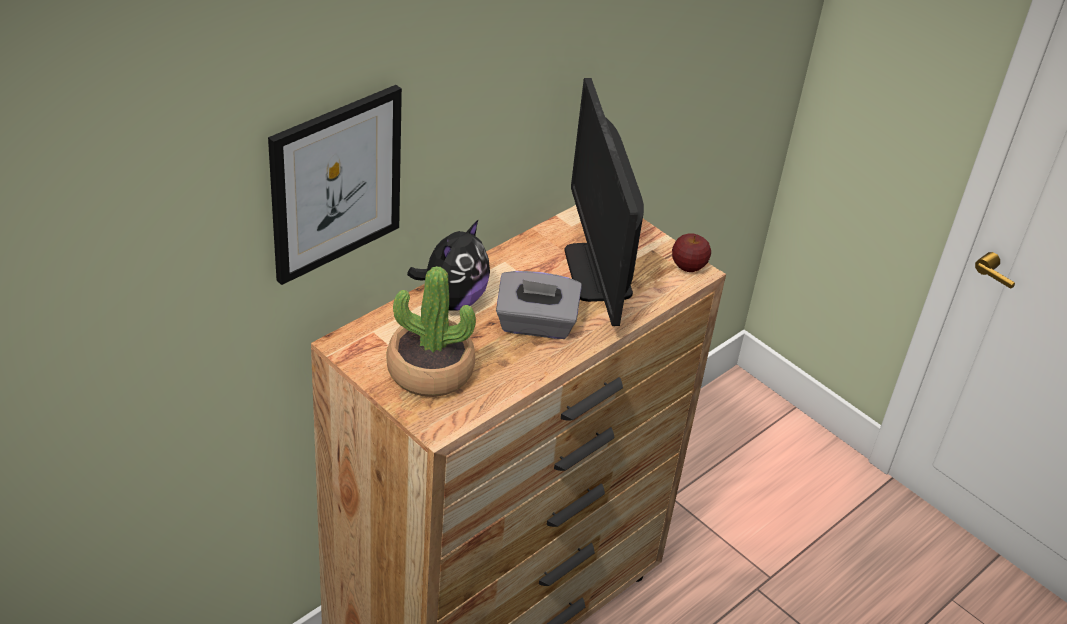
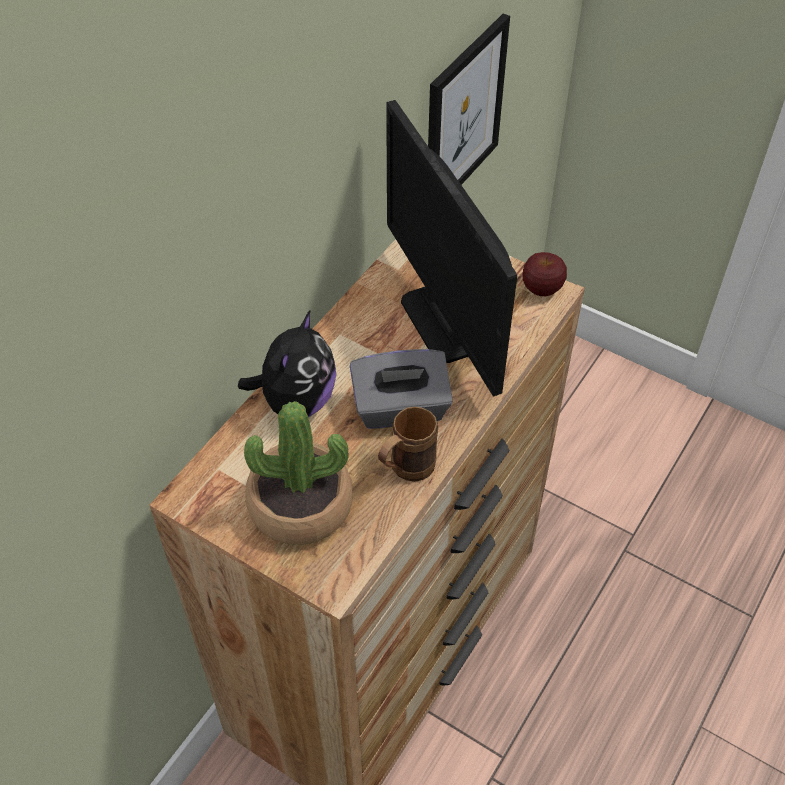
camera: 10 degrees left, 10 degrees up
(335, 183) = (133, 326): picture -> picture (463, 116)
(523, 367) = (405, 471): none -> brown mug

